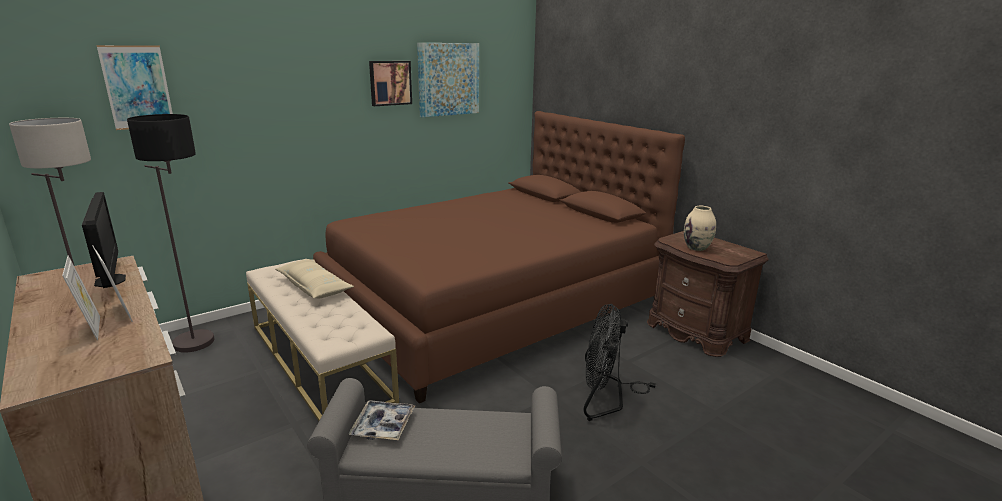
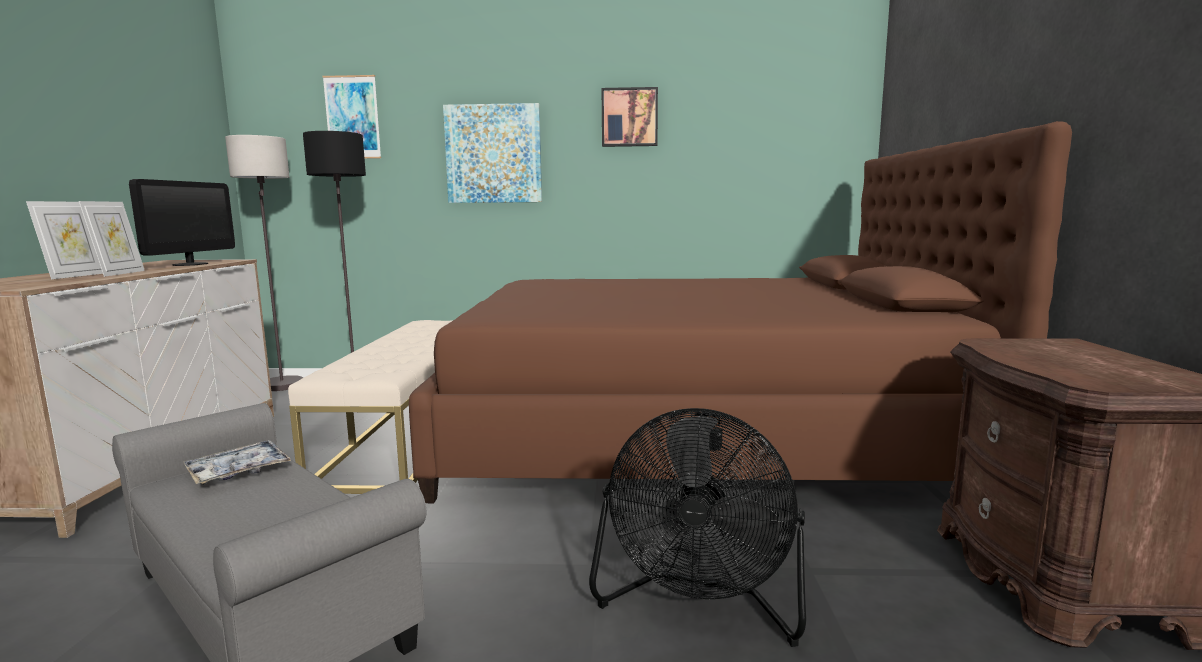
camera: 40 degrees right, 10 degrees down
(314, 287) = (429, 338): beige pillow -> none
(448, 79) = (720, 114): picture -> picture (493, 154)
(607, 392) = (692, 599): black fan -> black fan turned 120 degrees counterclockwise
(697, 248) = (1040, 358): beige vase -> none

